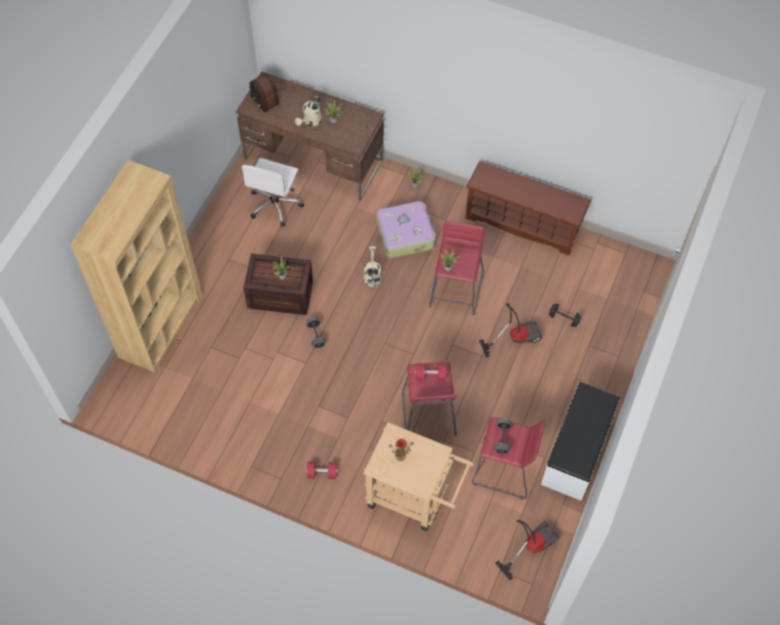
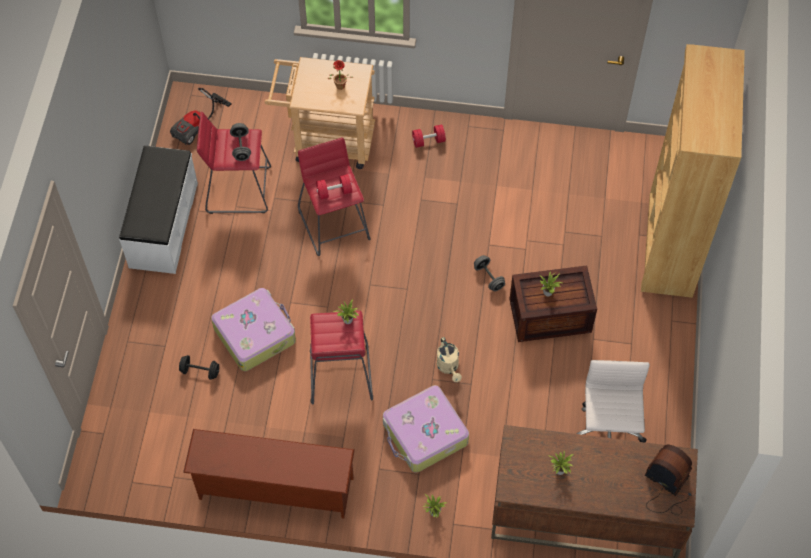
camera: 165 degrees right, 0 degrees up
(310, 122) = (589, 459): beige watering can -> none
(515, 337) = (255, 334): vacuum cleaner -> suitcase

